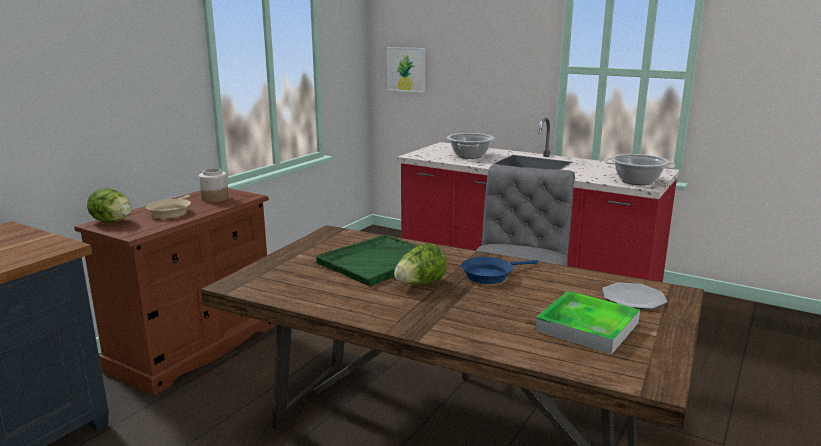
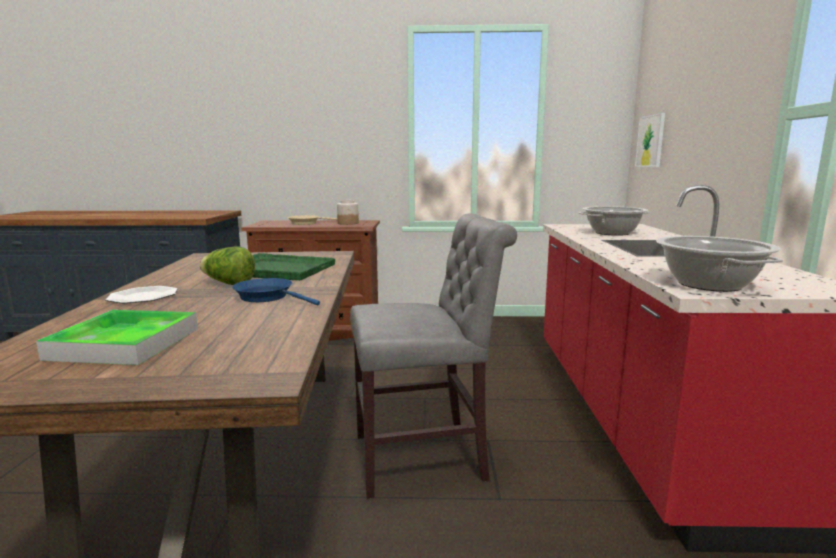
camera: 60 degrees right, 5 degrees down
(112, 221) = (276, 221): lettuce -> none
(633, 298) = (230, 355): plate -> plate (143, 297)

